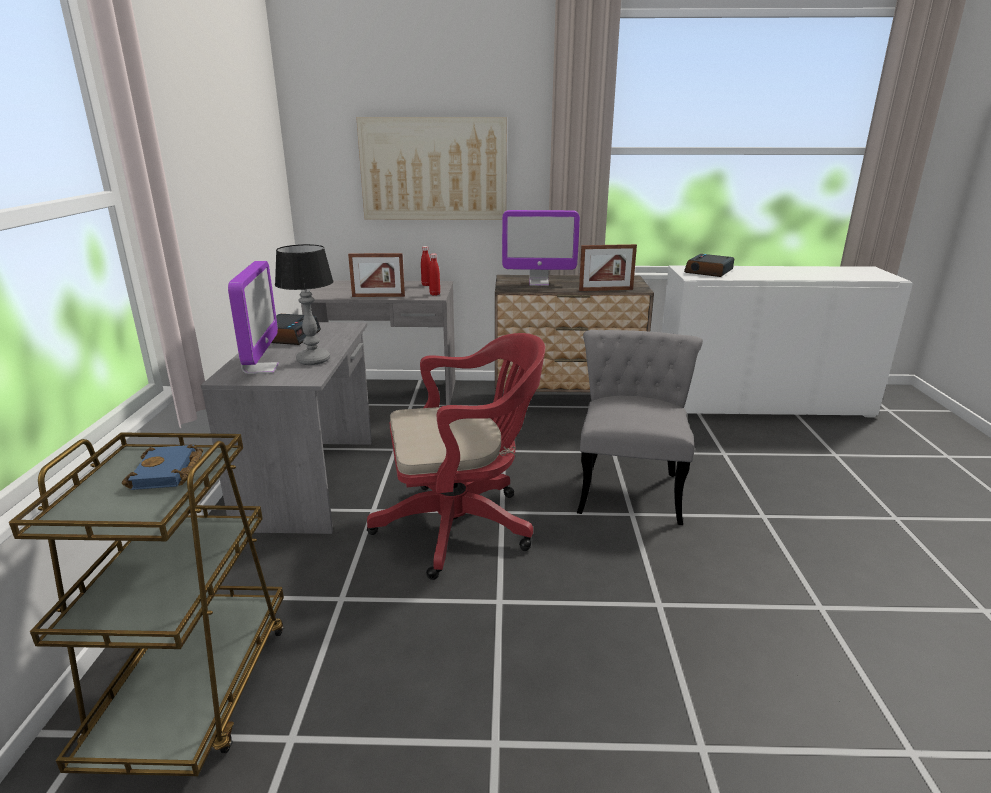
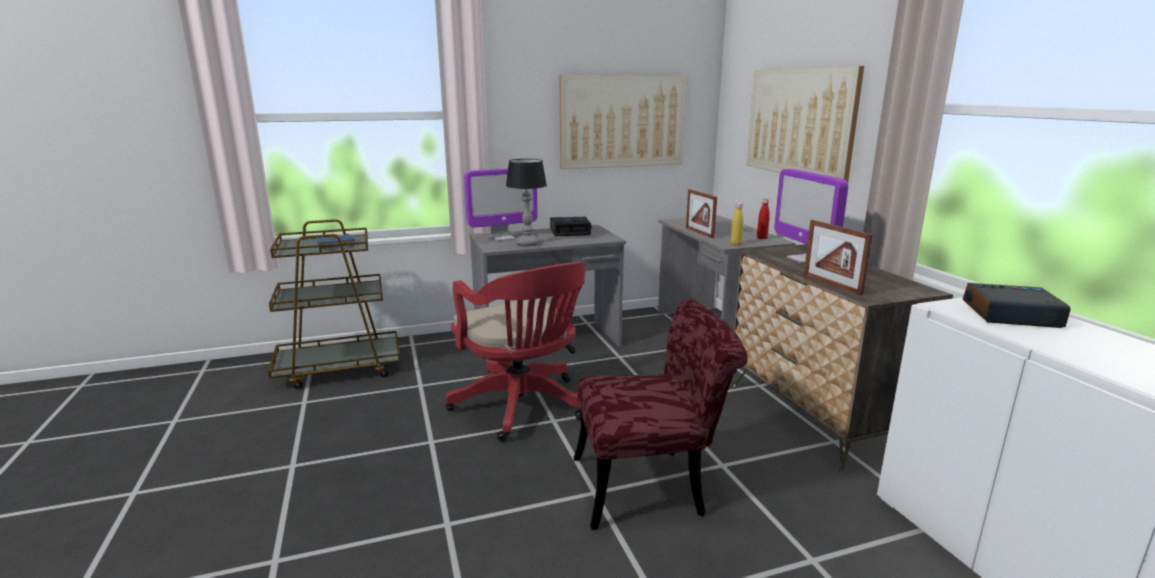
camera: 70 degrees right, 5 degrees down
(242, 185) = (622, 121): none -> picture
(435, 294) = (735, 244): red bottle -> yellow bottle
(630, 486) = (652, 485): grey chair -> red chair

